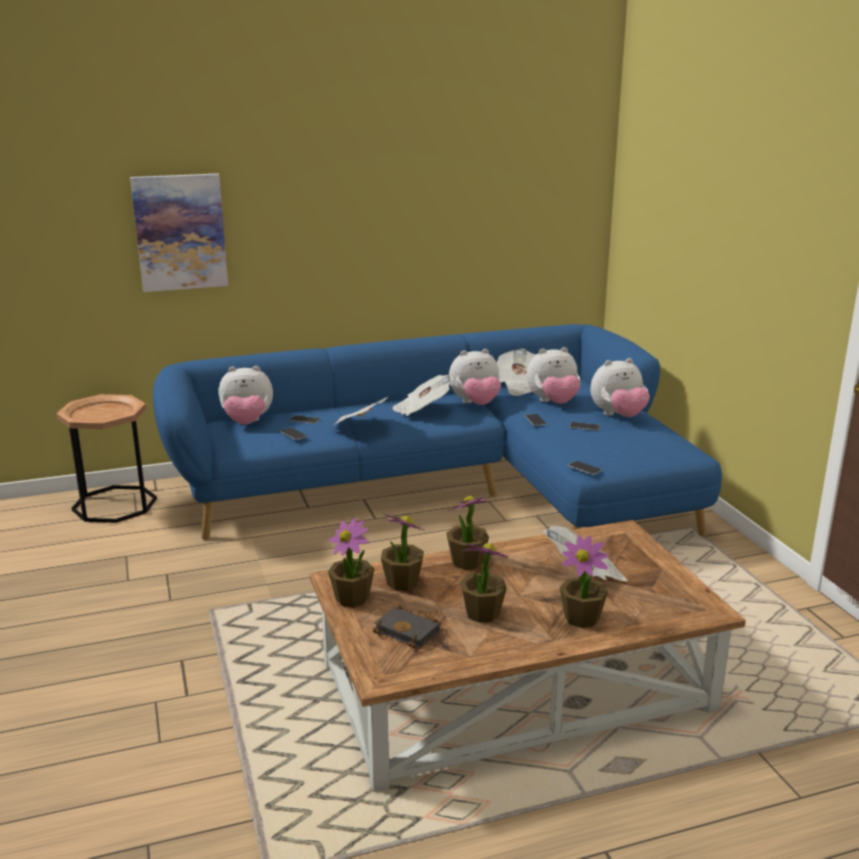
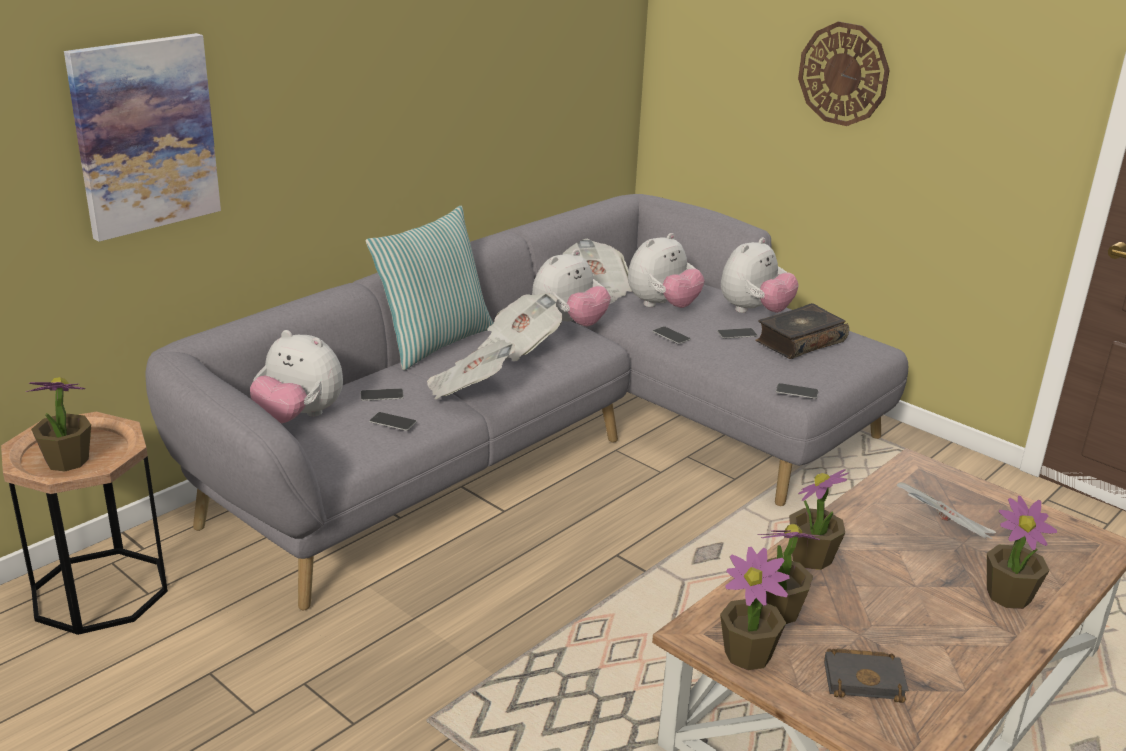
camera: 30 degrees left, 5 degrees up
(247, 423) = (299, 417): plush toy -> plush toy turned 60 degrees clockwise
(375, 399) = (434, 342): none -> pillow
(450, 488) = (553, 443): blue sofa -> grey sofa
(482, 613) = (909, 625): potted plant -> potted plant (67, 461)
(627, 439) = (799, 341): none -> book
(710, 234) = (843, 74): none -> wall clock

